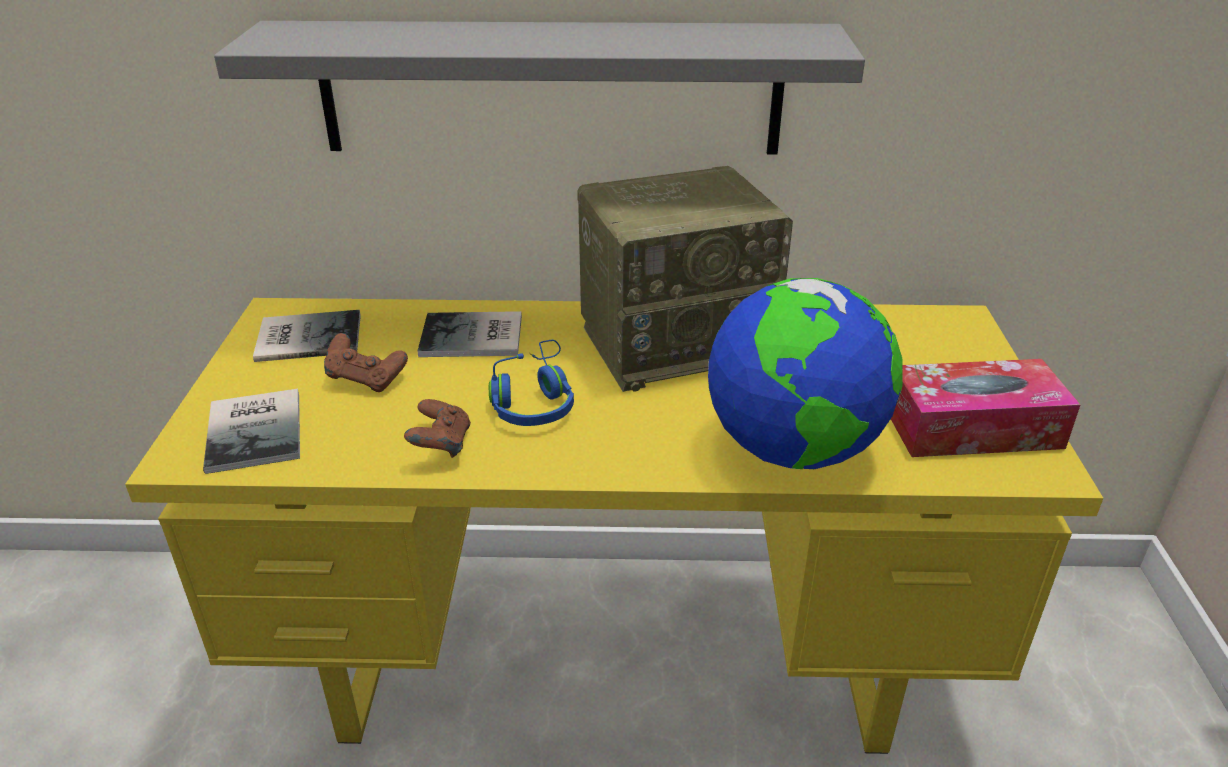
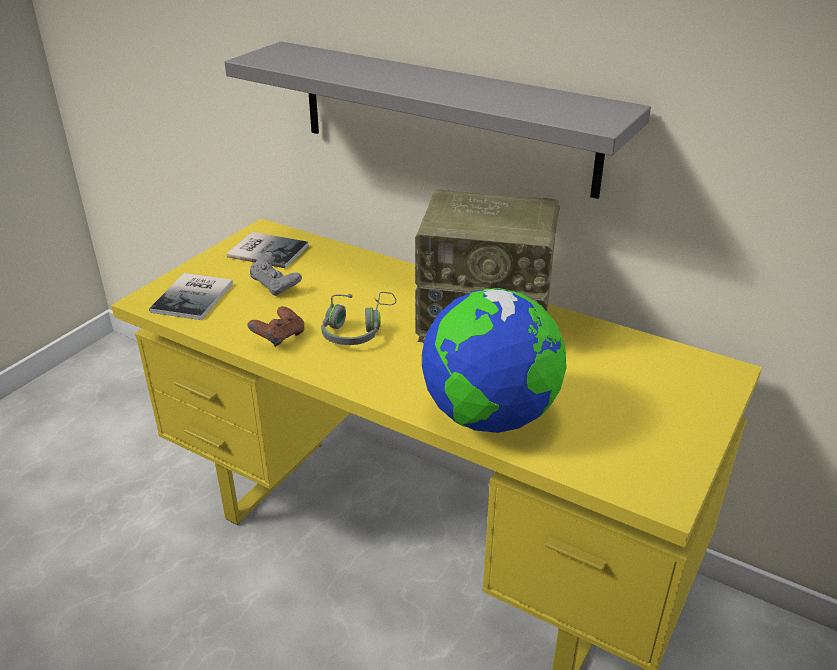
camera: 30 degrees right, 0 degrees up
(366, 380) = (275, 286): brown game controller -> grey game controller
(474, 338) = (360, 279): book -> none
(534, 401) = (357, 329): blue headphones -> grey headphones
(972, 428) = (639, 449): tissue box -> none

